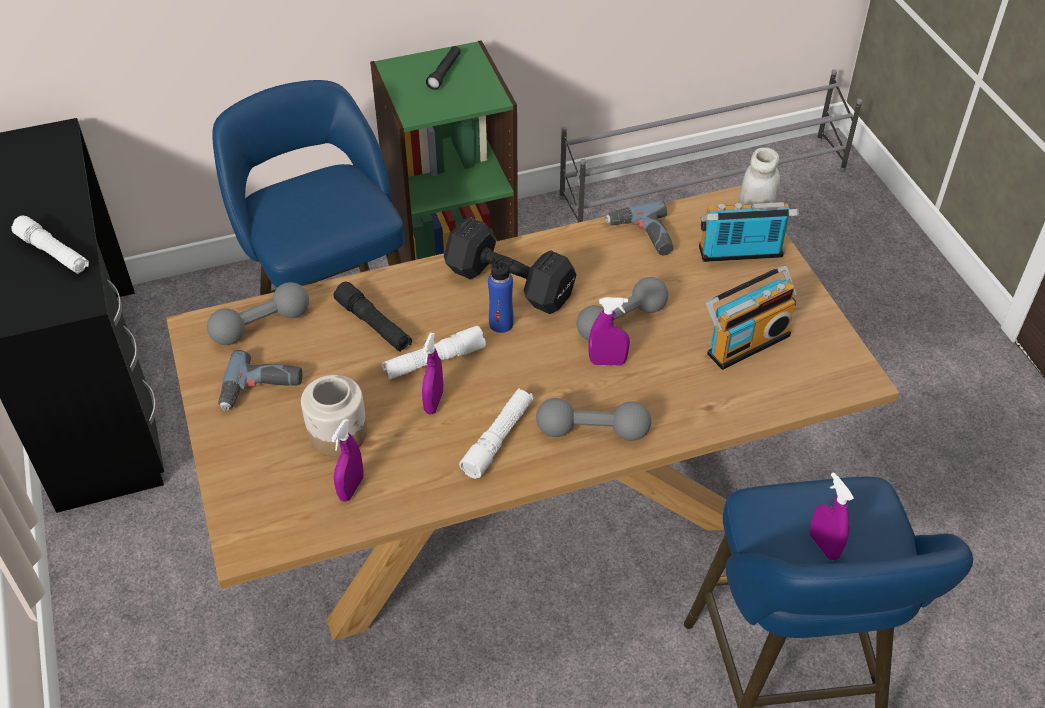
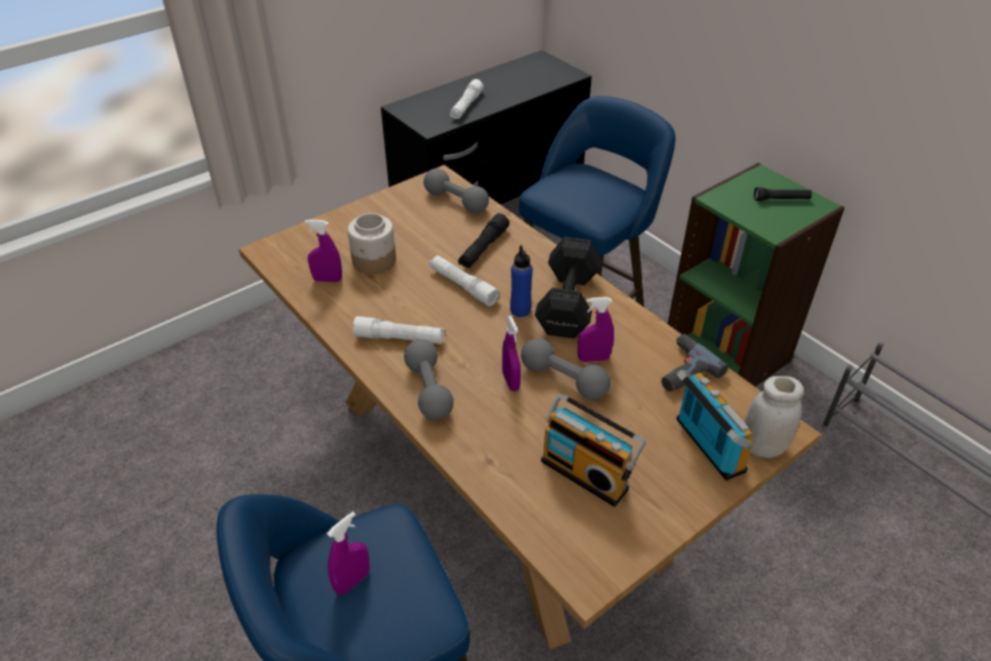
camera: 70 degrees right, 5 degrees down
(261, 390) = (398, 218): power drill -> none
(434, 402) = (421, 296): purple spray bottle -> purple spray bottle (593, 358)

